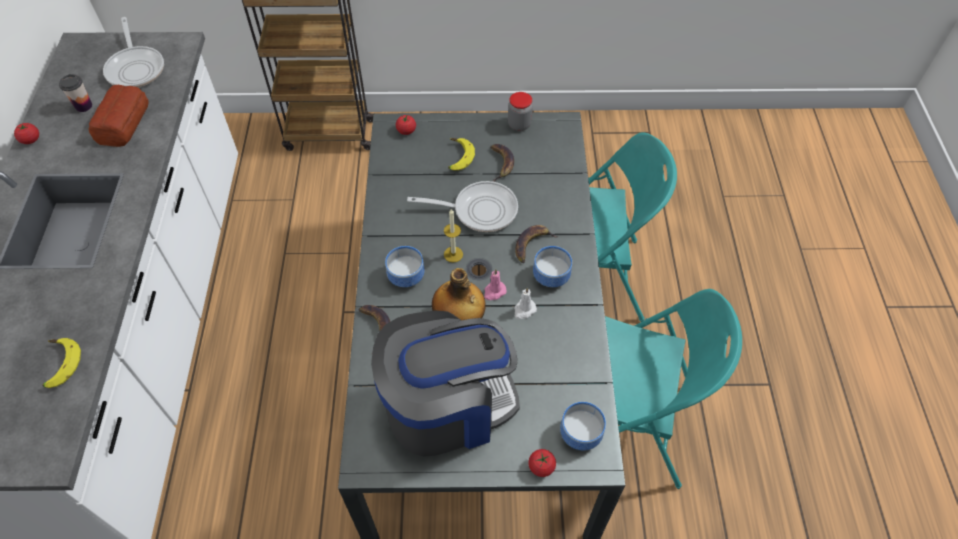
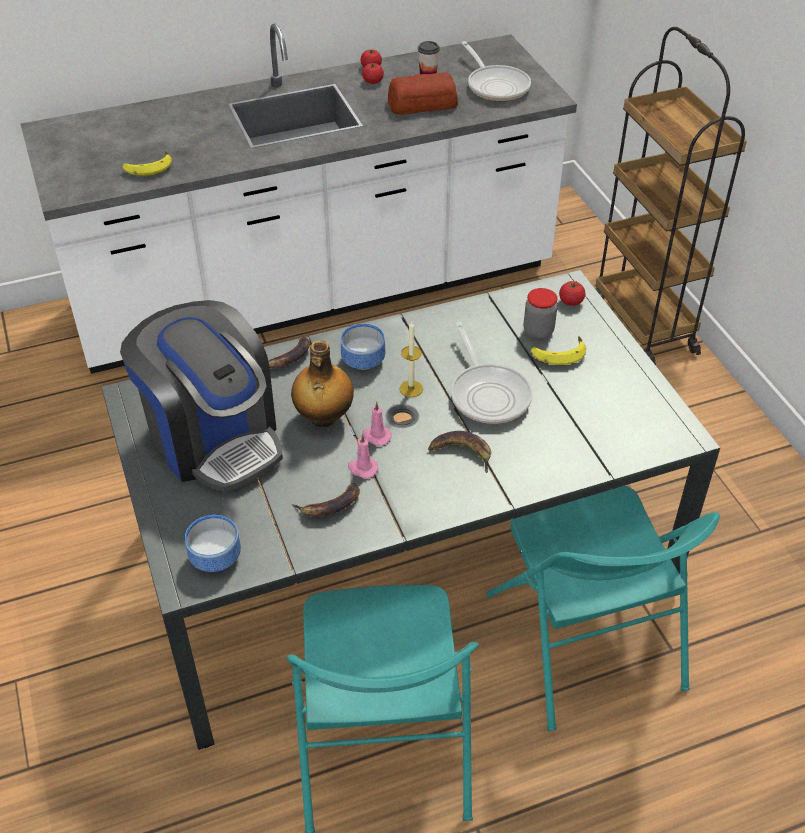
camera: 70 degrees right, 10 degrees down
(136, 68) = (496, 86): frying pan -> frying pan turned 75 degrees counterclockwise
(501, 163) = (573, 394): banana -> banana (330, 506)
(519, 124) = (651, 393): jar -> jar (538, 331)
(524, 310) = (362, 469): white candle -> pink candle
(541, 467) = (164, 532): tomato -> tomato (373, 81)
(553, 276) = (424, 483): bowl -> none

